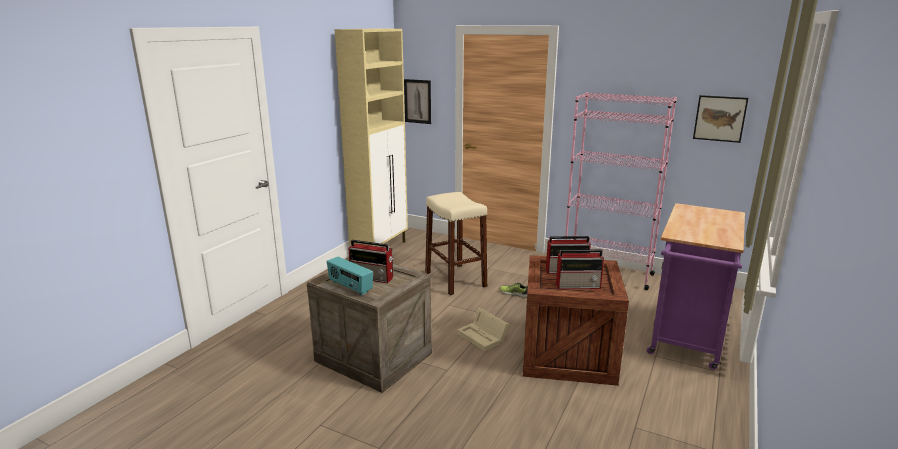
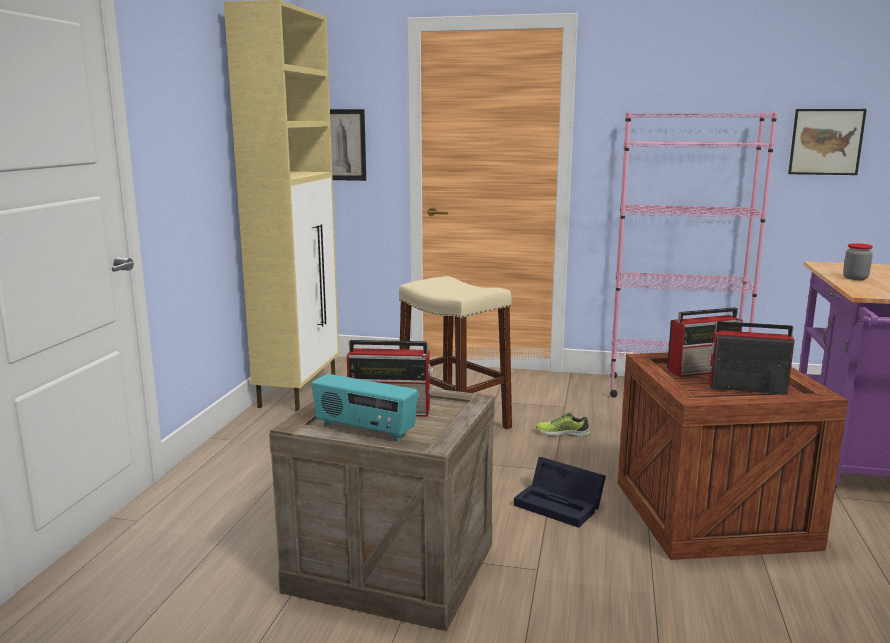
camera: 15 degrees left, 5 degrees down
(484, 337) = (561, 505): beige storage box -> black storage box
(579, 285) = (745, 388): radio -> radio turned 150 degrees counterclockwise
(687, 221) = (855, 278): none -> jar

